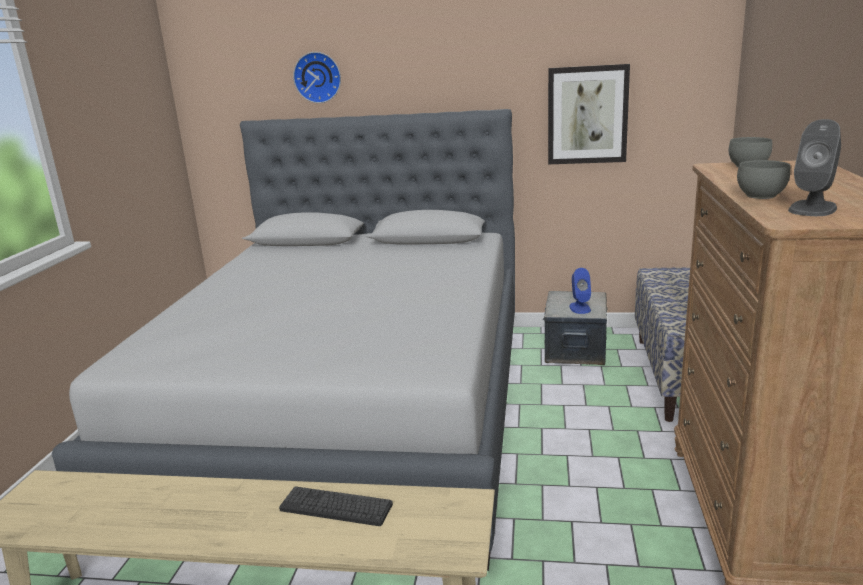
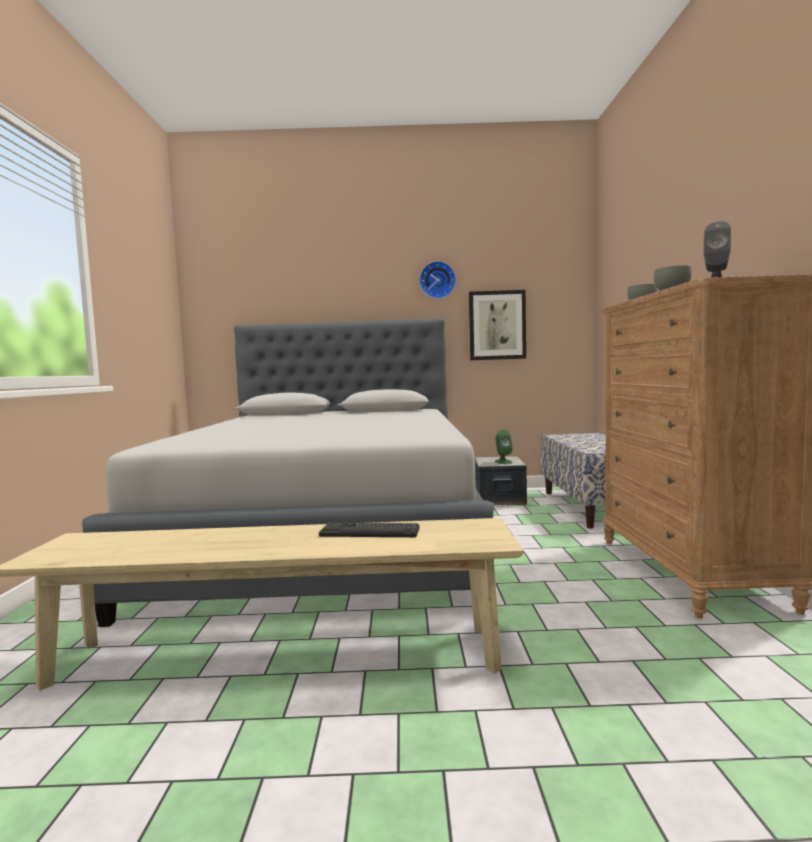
camera: 10 degrees left, 15 degrees down
(318, 77) = (298, 295): wall clock -> wall clock (437, 280)
(580, 308) = (503, 462): blue speaker -> green speaker

